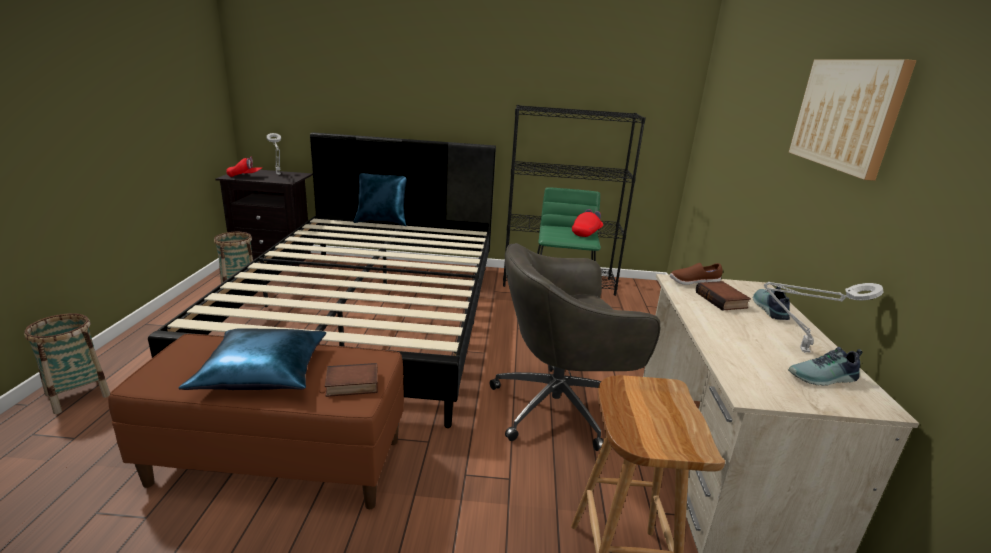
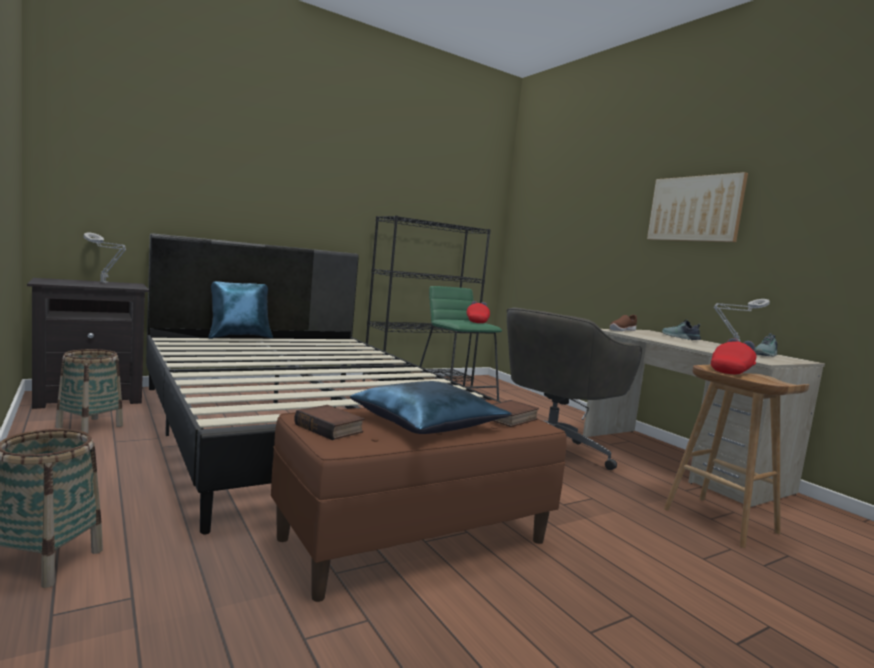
camera: 35 degrees left, 15 degrees down
(245, 176) = (65, 283): red cap -> red cap (732, 371)
(722, 300) = (654, 336): book -> book (331, 428)

